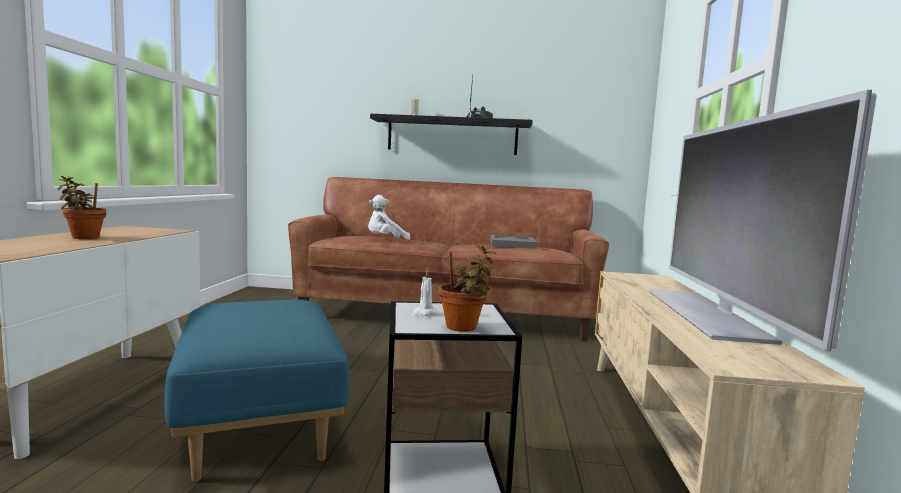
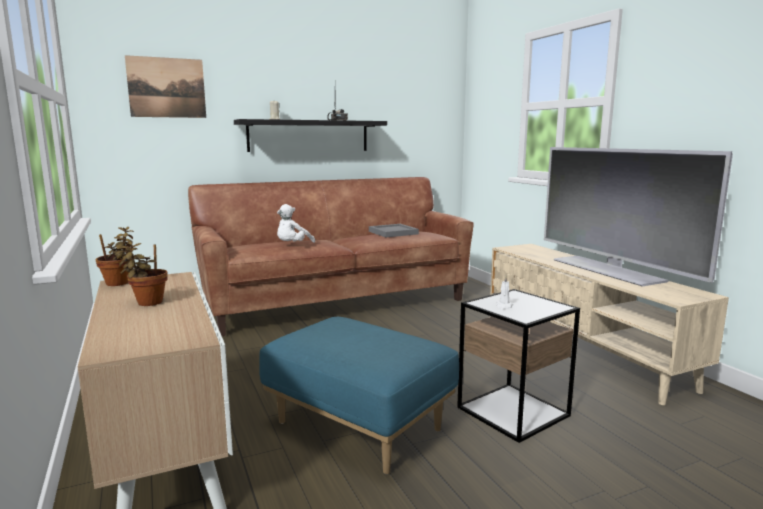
camera: 30 degrees left, 5 degrees up
(322, 87) = (167, 87): none -> picture
(464, 328) = (546, 310): potted plant -> potted plant (119, 283)

